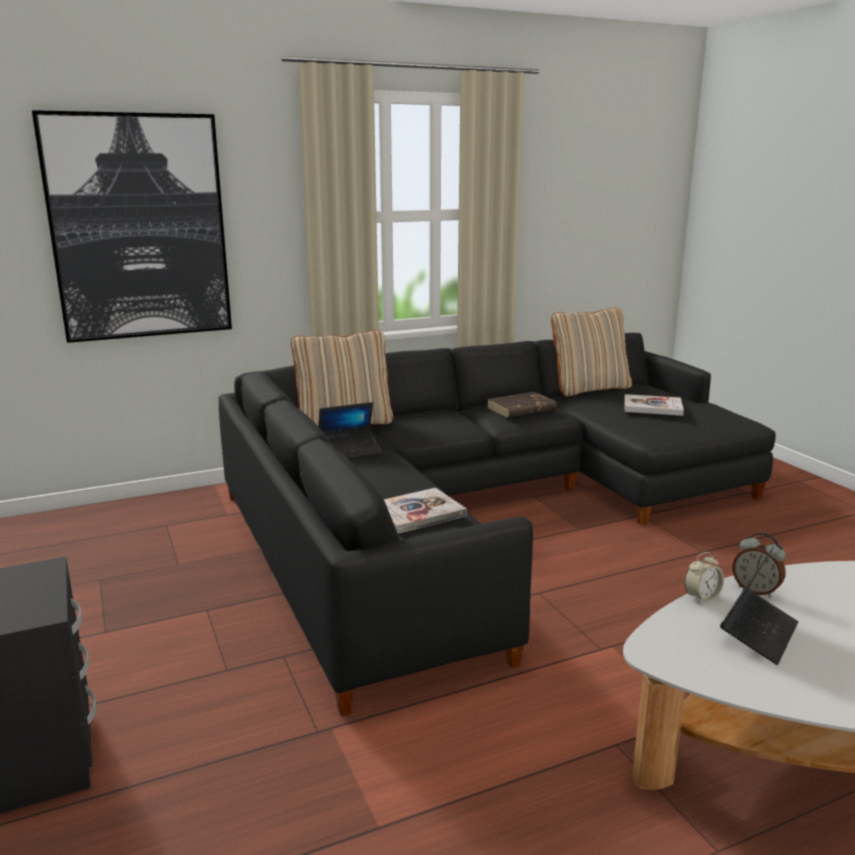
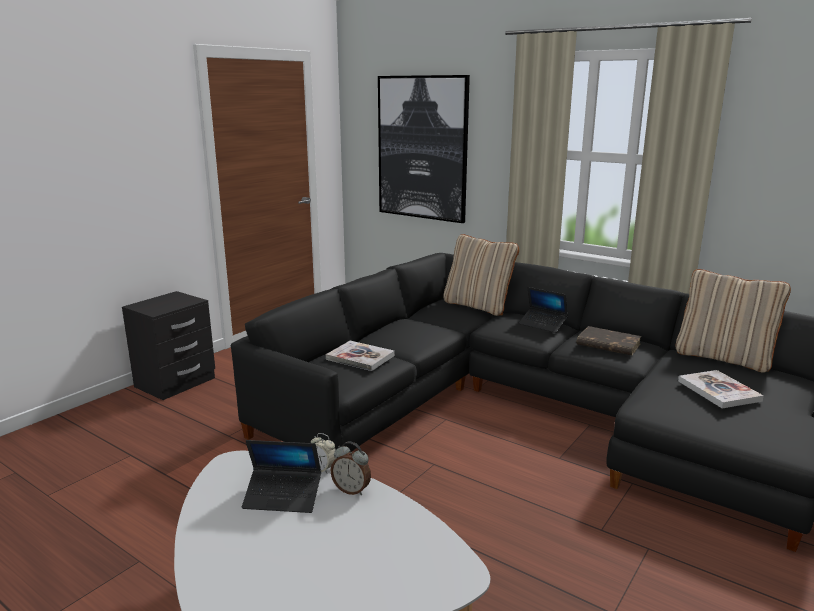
camera: 60 degrees right, 0 degrees up
(349, 451) = (433, 319): laptop -> laptop (542, 324)
(755, 590) = (352, 490): alarm clock -> alarm clock turned 75 degrees counterclockwise

